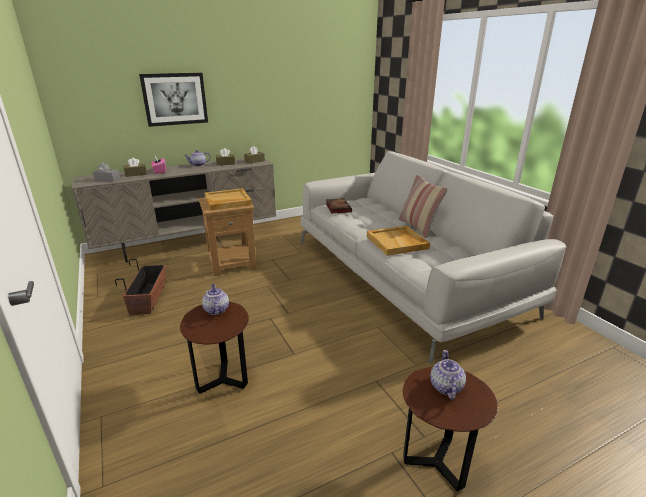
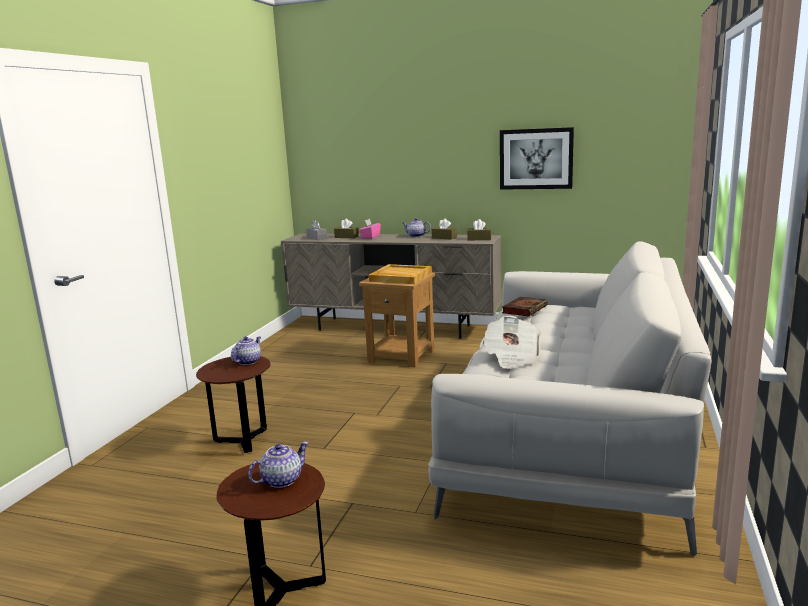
camera: 45 degrees right, 10 degrees down
(149, 299) = (290, 363): planter -> none
(175, 99) = (404, 159): picture -> picture (536, 159)
(397, 242) = (512, 358): beige tray -> newspaper
(418, 227) = (582, 351): pillow -> none

